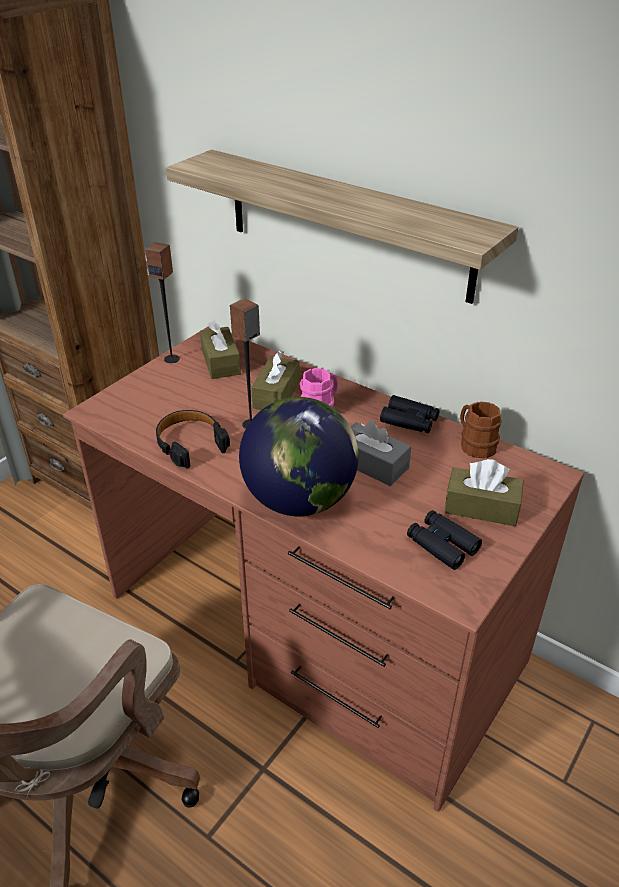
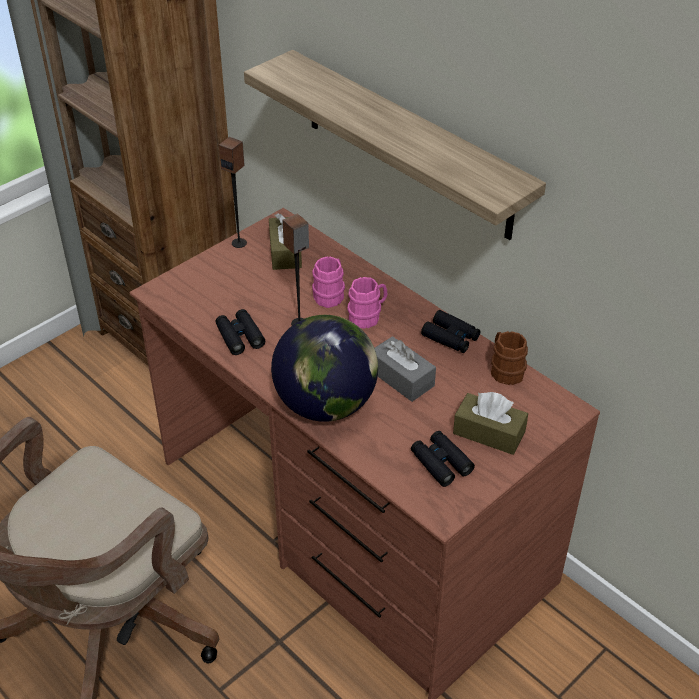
camera: 10 degrees right, 5 degrees up
(190, 443) = (240, 336): black headphones -> black binoculars
(276, 395) = (330, 294): brown tissue box -> pink mug

